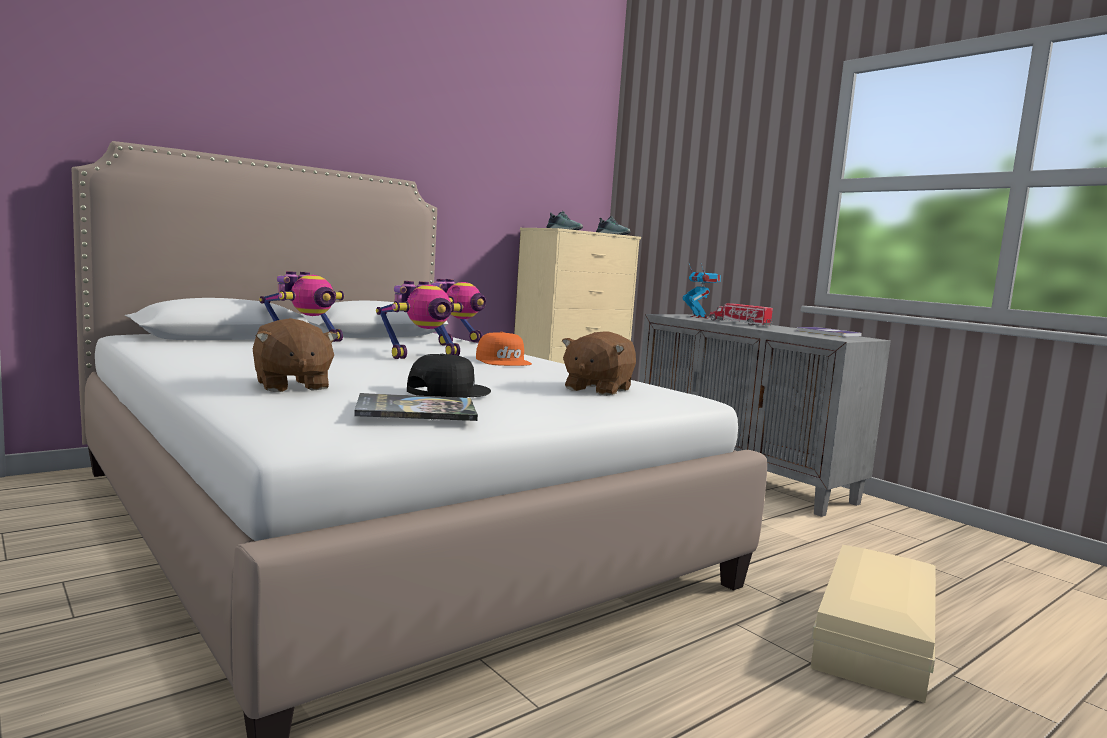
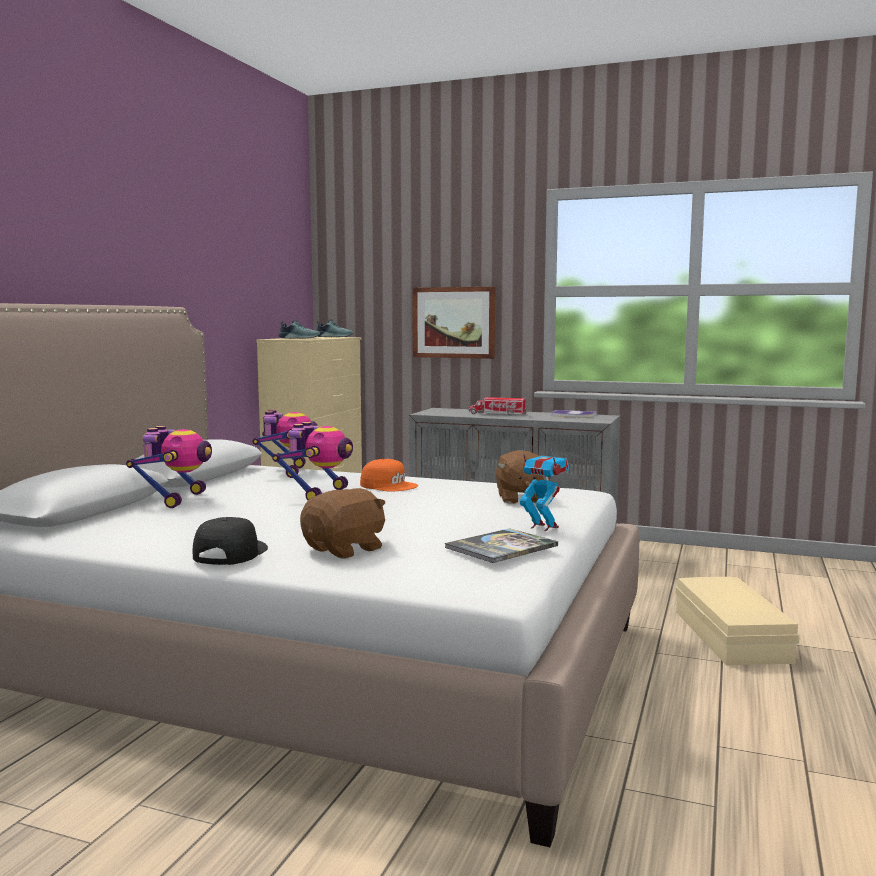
camera: 30 degrees left, 0 degrees up
(291, 386) = (345, 549): brown plush toy -> brown plush toy turned 75 degrees counterclockwise
(447, 391) = (458, 526): black cap -> black cap (229, 553)
(699, 317) = (453, 411): toy robot -> toy robot (543, 527)
(731, 223) = (454, 322): none -> picture

